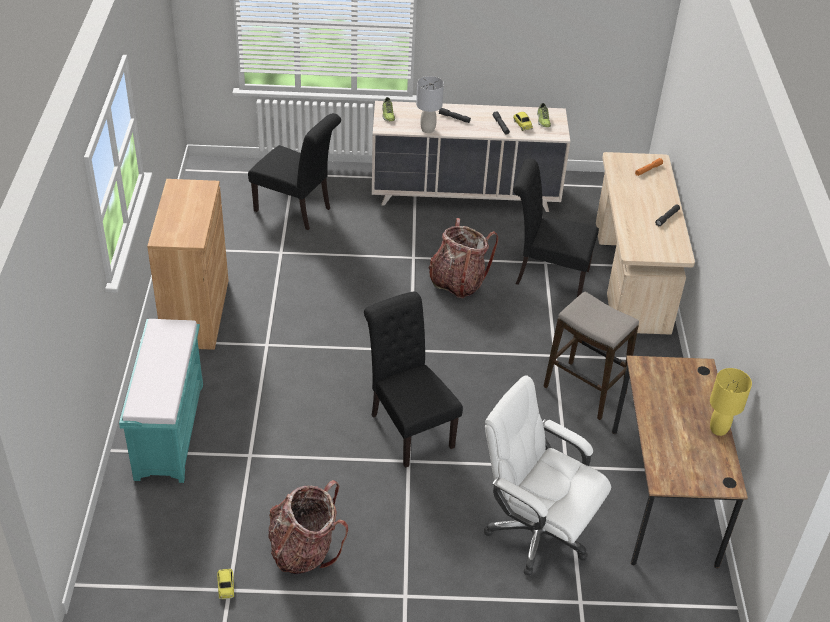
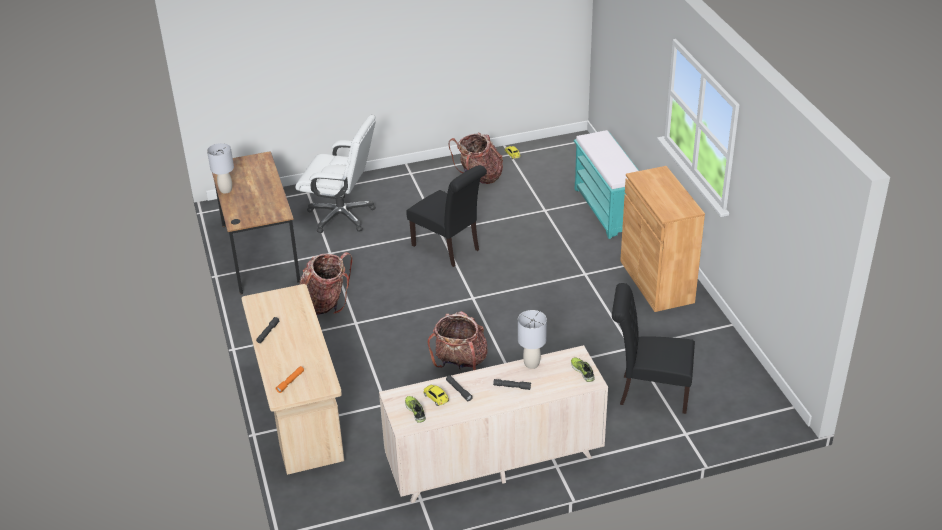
camera: 165 degrees right, 5 degrees down
(547, 276) = (380, 390): black chair -> none
(584, 391) = (326, 303): stool -> backpack
(718, 429) = (226, 190): yellow table lamp -> grey table lamp

